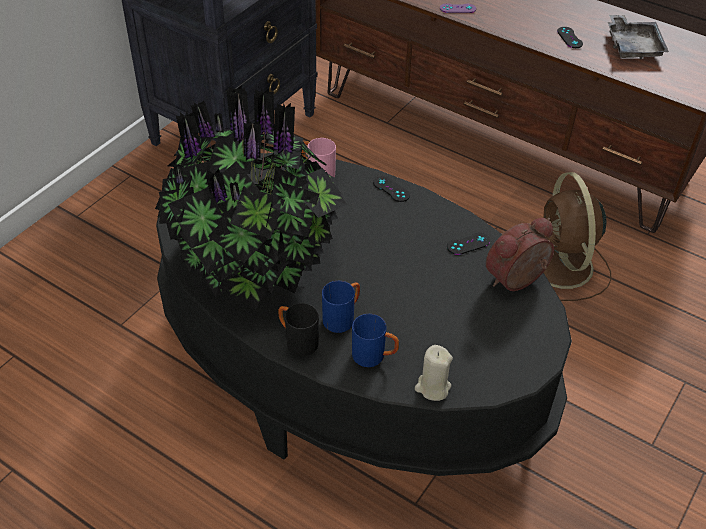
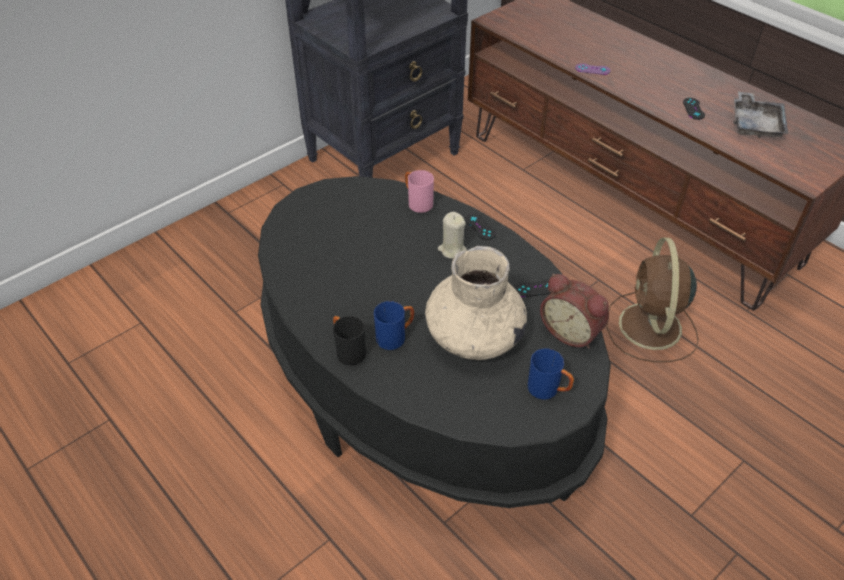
camera: 15 degrees right, 0 degrees up
(255, 260) = (335, 272): potted plant -> none
(374, 356) = (412, 377): blue mug -> blue mug (548, 390)
(422, 303) = (474, 336): none -> beige vase
(432, 387) = (457, 416): beige candle -> beige candle (452, 250)
(517, 281) = (572, 331): alarm clock -> alarm clock turned 120 degrees counterclockwise

